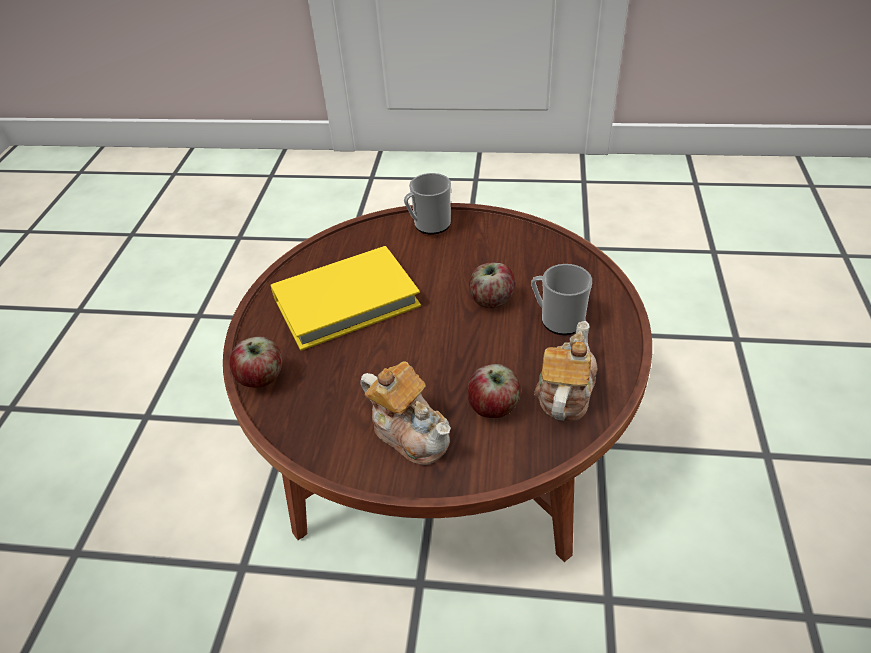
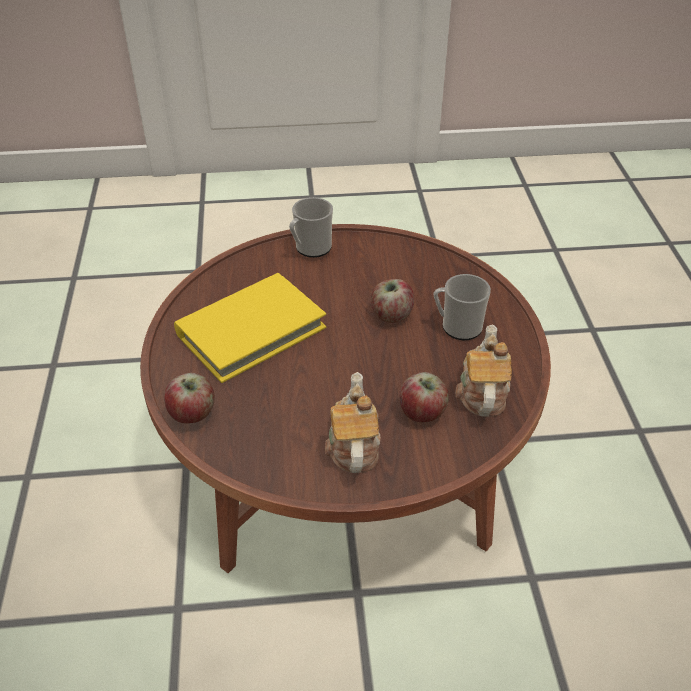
camera: 15 degrees left, 0 degrees up
(410, 432) = (353, 445): teapot -> teapot turned 120 degrees counterclockwise

